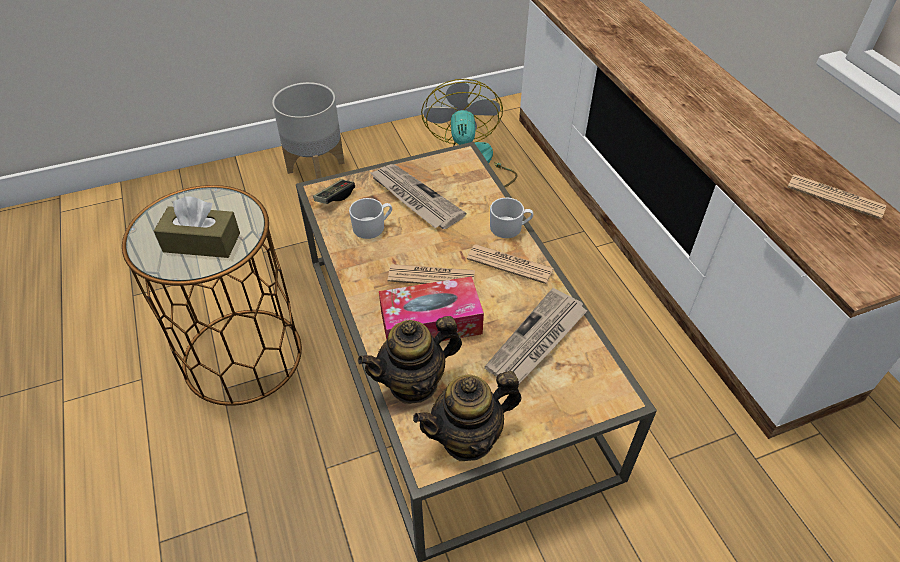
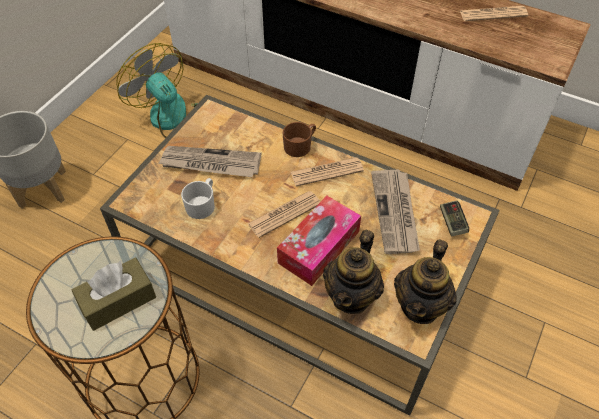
camera: 40 degrees left, 5 degrees up
(335, 197) = (147, 199): game controller -> game controller (452, 222)
(510, 228) = (300, 145): white mug -> brown mug

